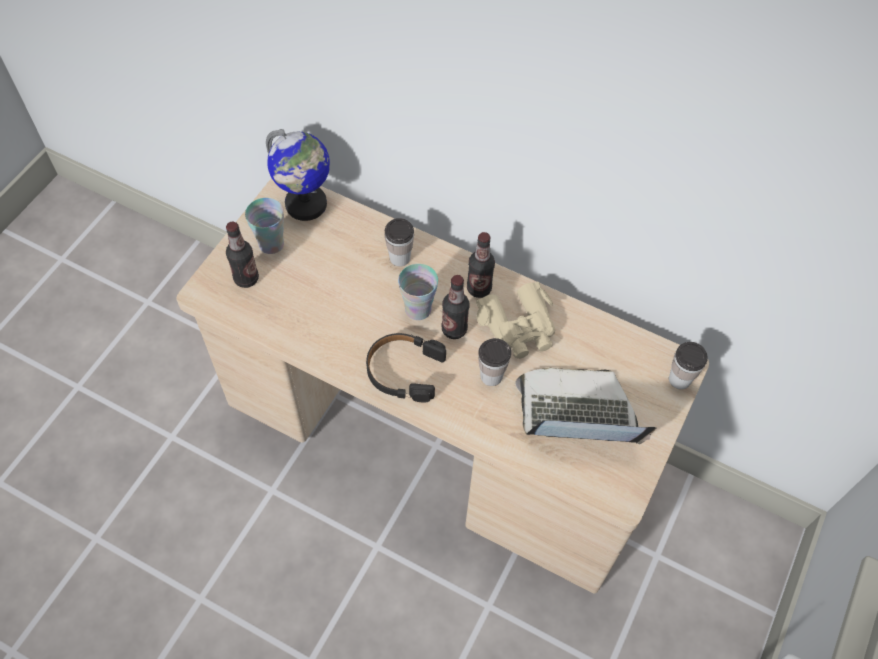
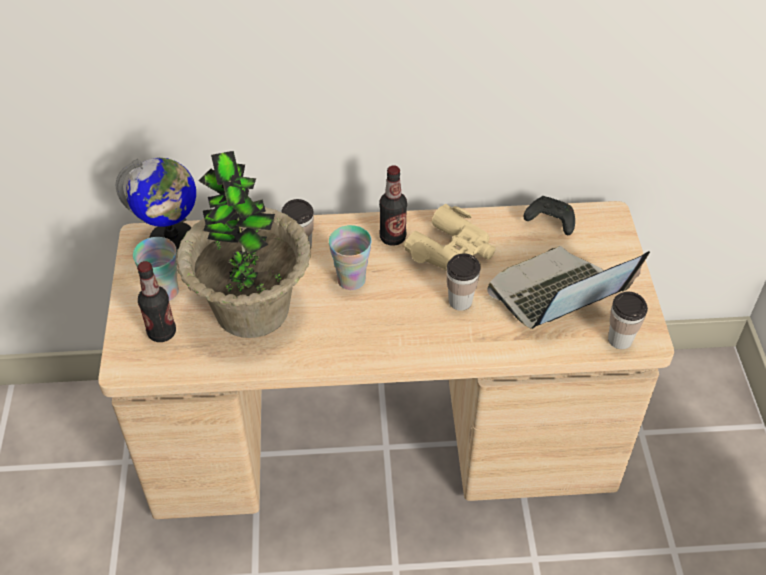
camera: 30 degrees left, 10 degrees down
(324, 294) = (252, 309): none -> potted plant
(404, 371) = (379, 336): black headphones -> none
(454, 329) = (397, 280): bottle -> none
(624, 342) = (549, 221): none -> black game controller
(679, 379) = (615, 227): cup -> cup (620, 339)

